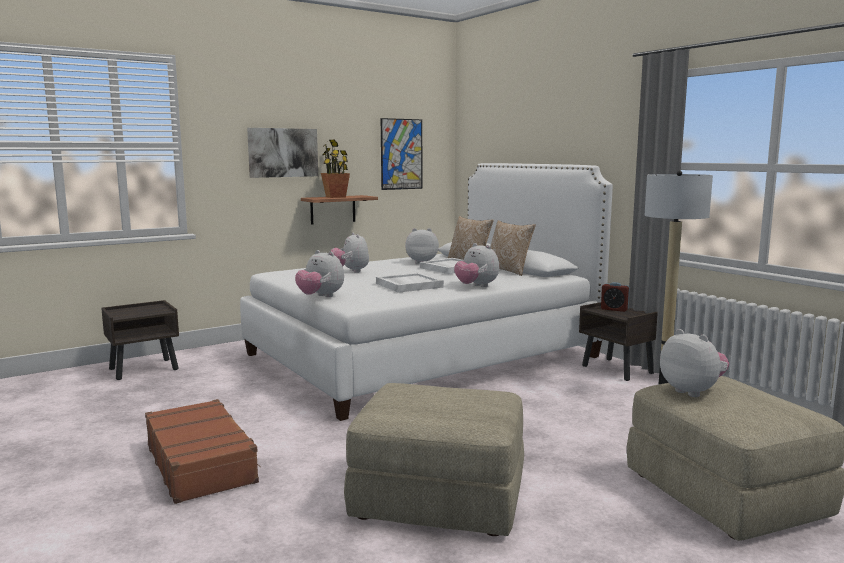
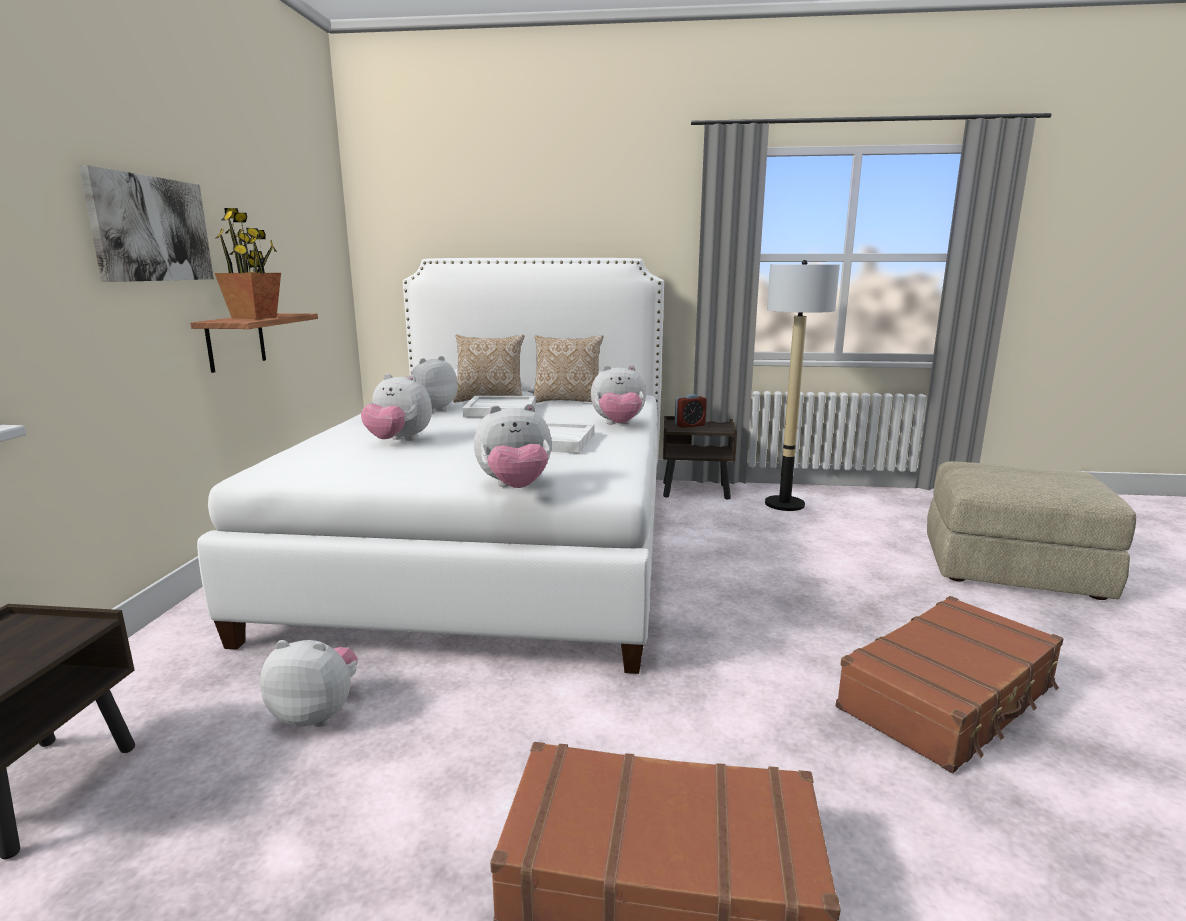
camera: 50 degrees left, 5 degrees up
(401, 154) = (301, 243): picture -> none
(440, 498) = (949, 698): beige ottoman -> brown suitcase
(692, 391) = (998, 480): plush toy -> plush toy (317, 713)

